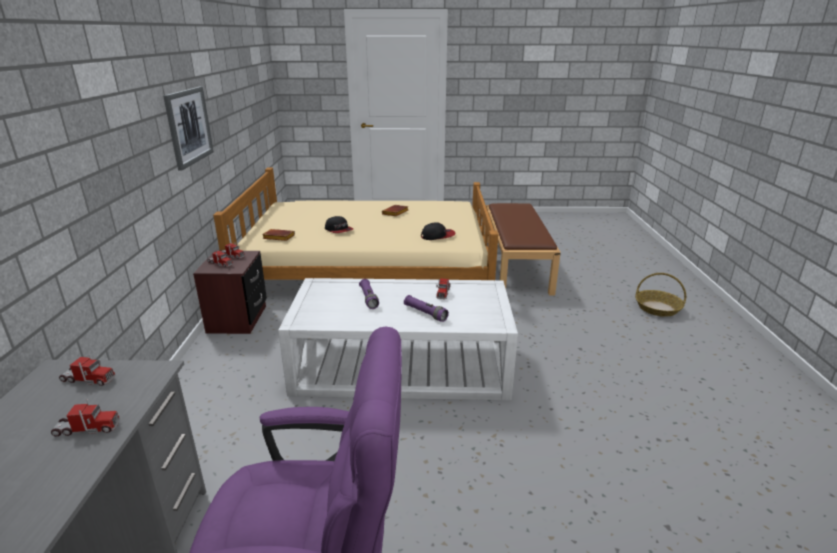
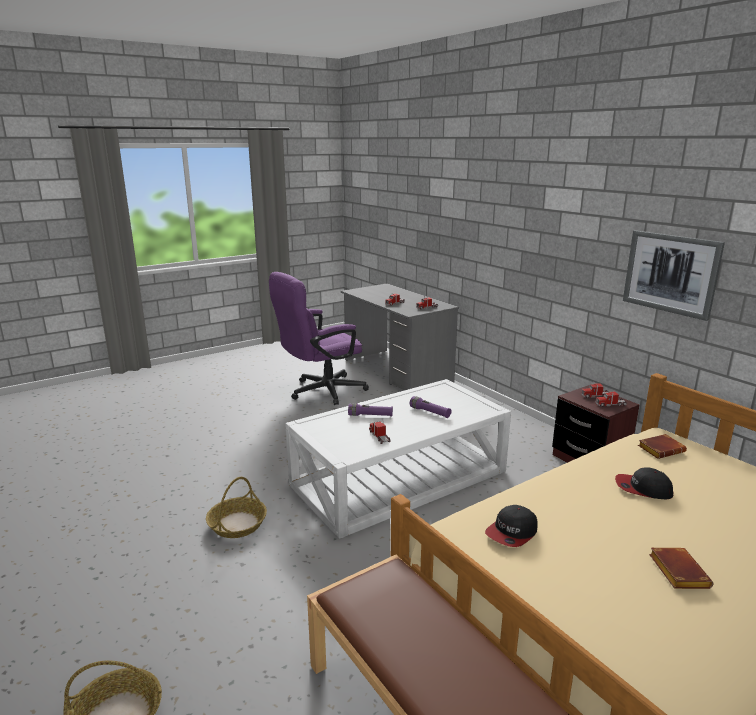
camera: 145 degrees right, 5 degrees down
(577, 379) = (237, 524): none -> basket

